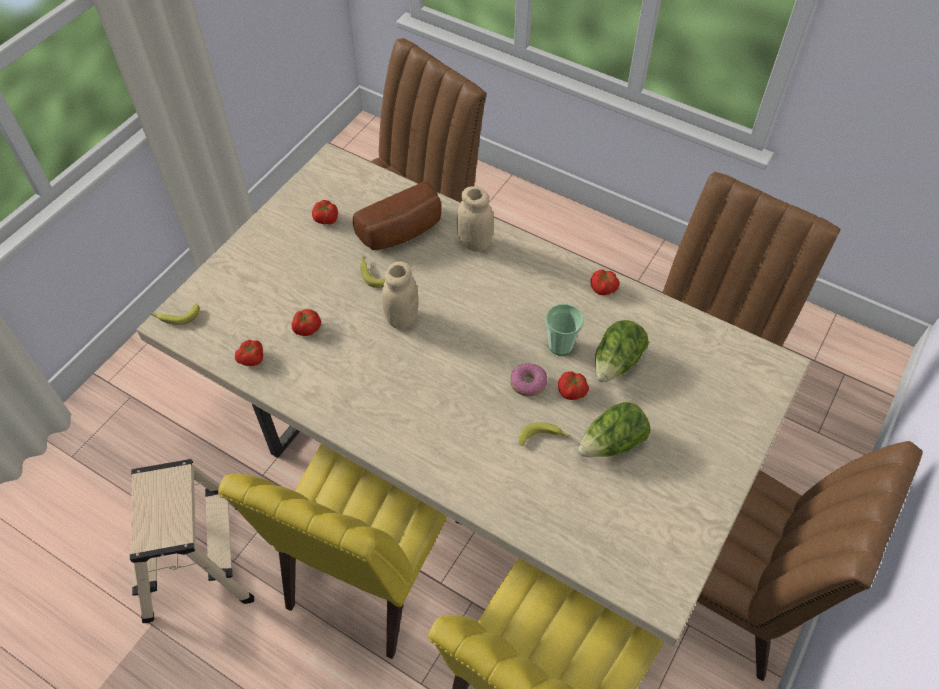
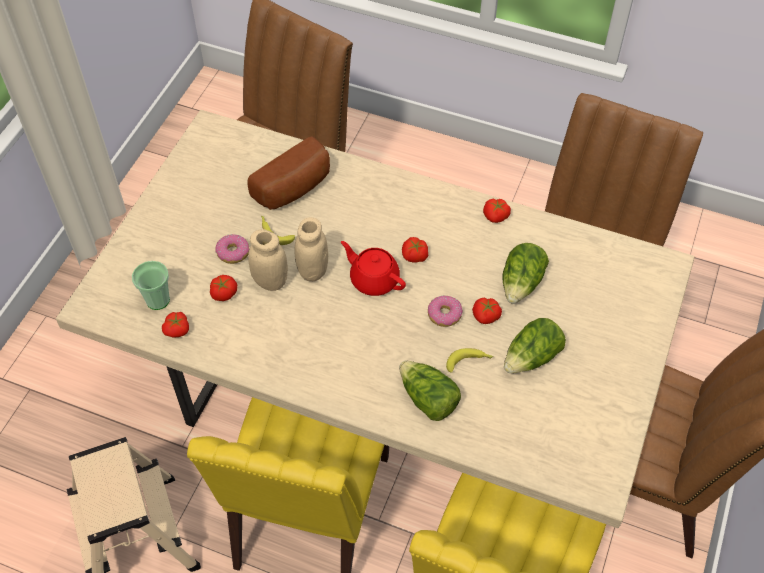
camera: 10 degrees left, 0 degrees up
(176, 316) = (92, 300): banana -> none
(325, 288) = (233, 253): none -> donut
(326, 219) = (217, 185): tomato -> tomato (414, 256)
(462, 336) = (374, 279): none -> red teapot
(474, 243) = (366, 189): beige jar -> beige jar (270, 281)
(492, 470) = (428, 399): none -> lettuce
(560, 345) = (467, 275): cup -> cup (158, 300)

